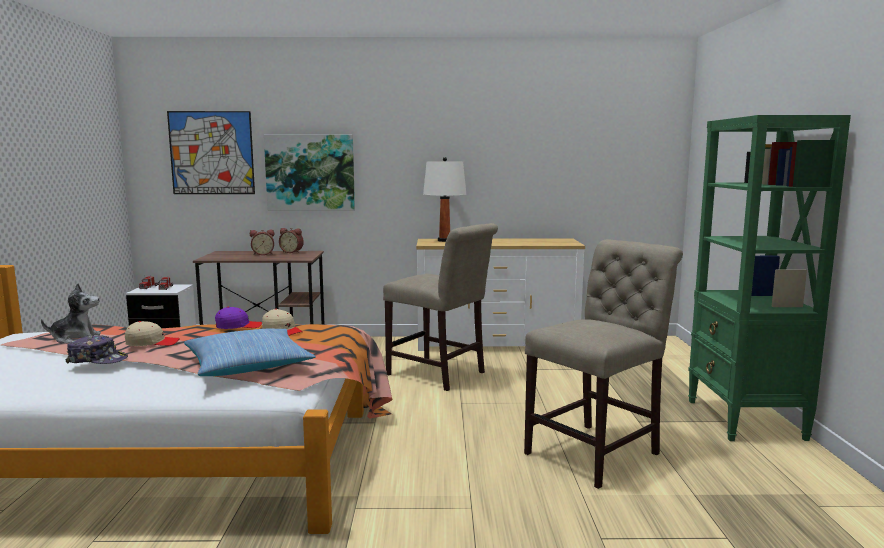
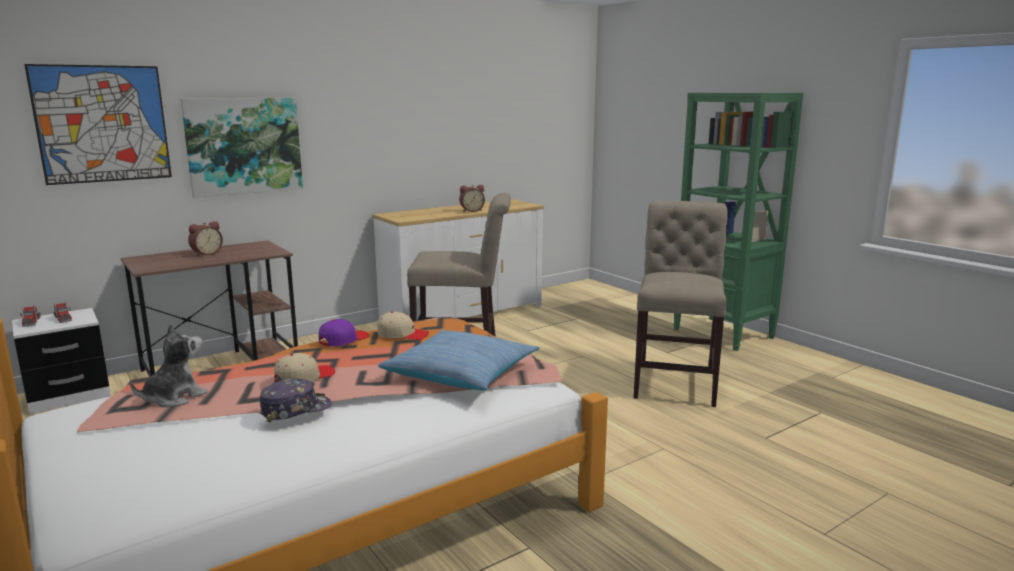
camera: 35 degrees left, 5 degrees up
(292, 252) = (236, 246): alarm clock -> alarm clock (471, 211)
(444, 240) = (408, 213): white table lamp -> none

